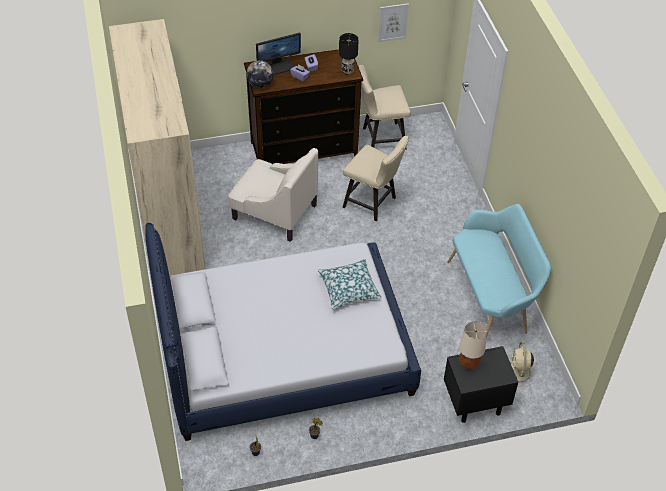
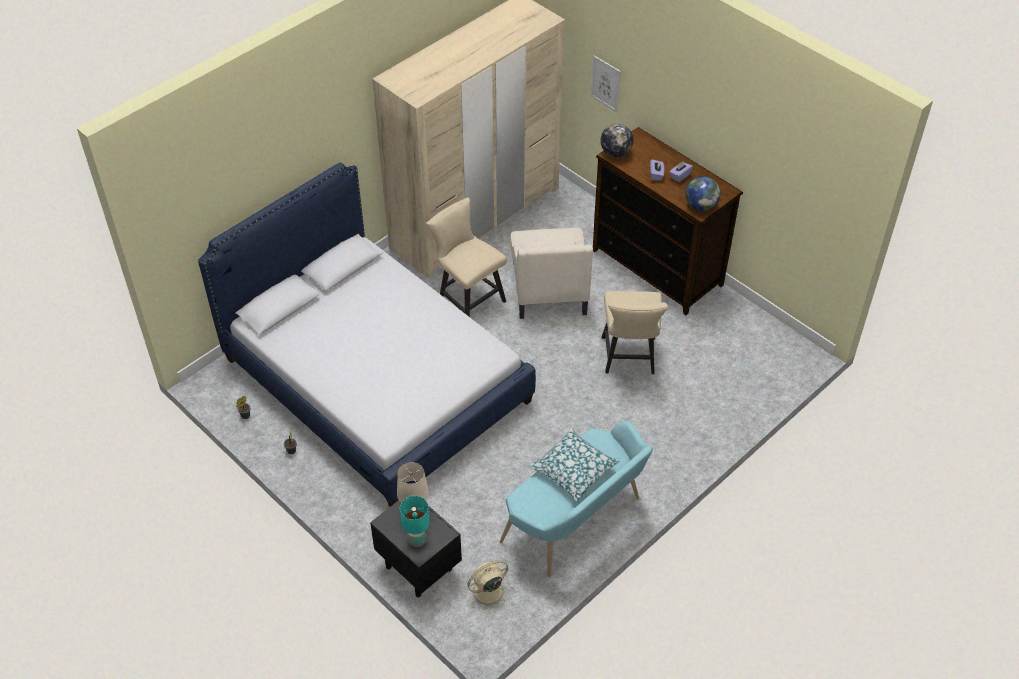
camera: 60 degrees right, 0 degrees up
(279, 66) = (656, 153): monitor -> none
(347, 71) = (701, 205): black table lamp -> globe
(348, 289) = (442, 370): pillow -> pillow (573, 470)
(380, 138) = (733, 321): beige chair -> beige chair (468, 299)
(393, 22) = (793, 196): picture -> picture (606, 83)
(494, 372) = (417, 540): none -> turquoise table lamp

